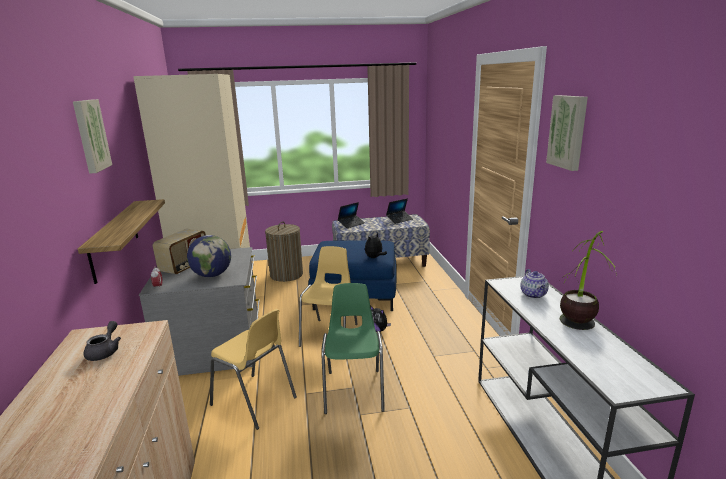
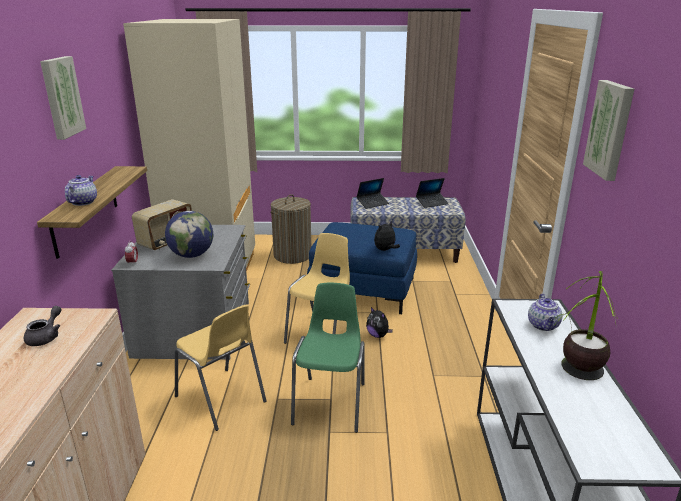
camera: 10 degrees right, 5 degrees up
(117, 229) = (83, 202): none -> teapot

